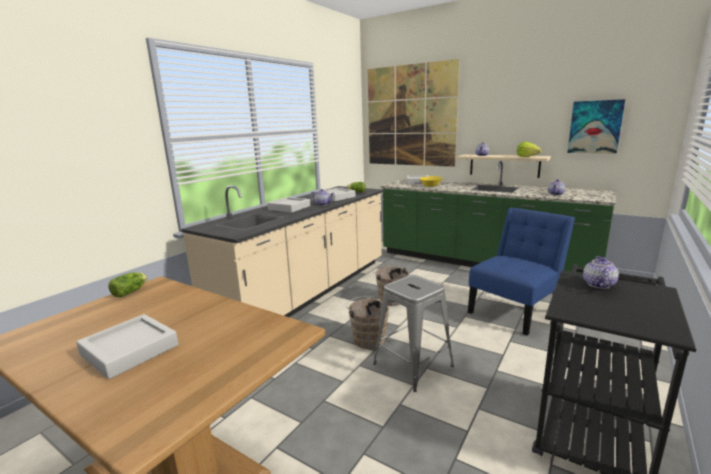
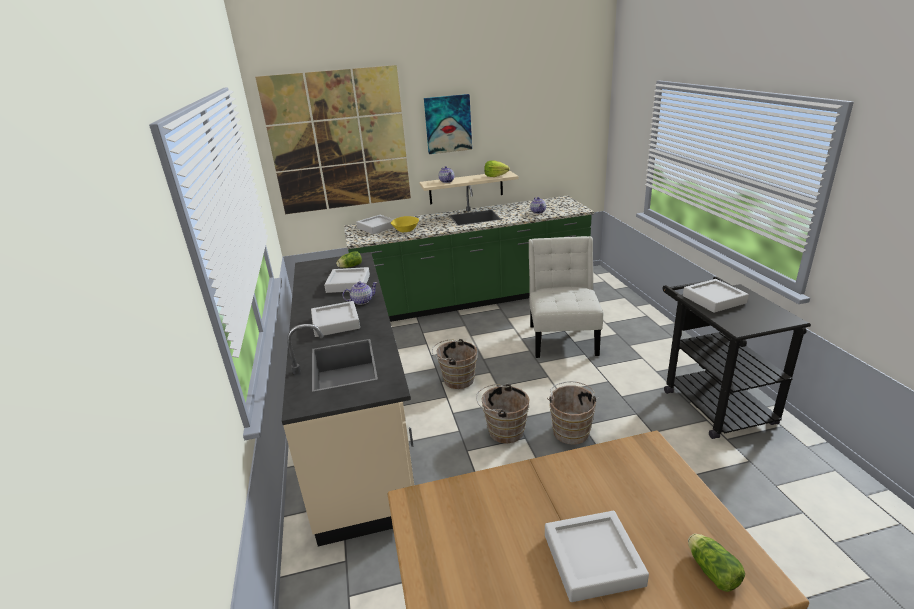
camera: 45 degrees left, 10 degrees up
(131, 291) = (415, 527): lettuce -> lettuce (711, 569)
(412, 365) = (571, 430): grey stool -> brown bucket
(515, 311) = (562, 337): blue chair -> white chair
(595, 127) = (544, 137): picture -> picture (448, 124)
(598, 284) = (714, 299): teapot -> grey tray

